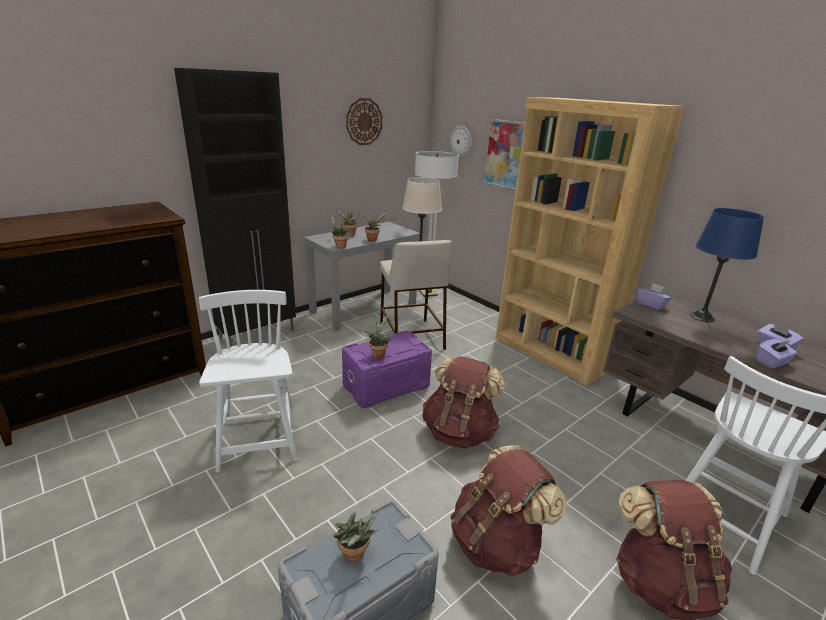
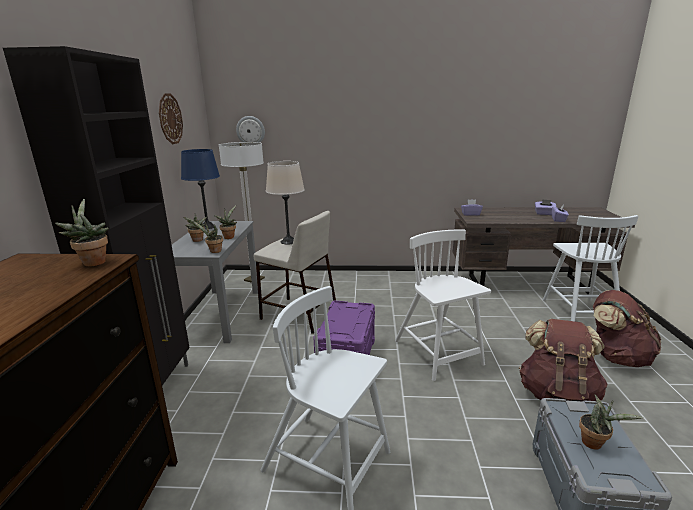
camera: 45 degrees left, 5 degrees down
(378, 354) = (348, 327): potted plant -> potted plant (93, 262)
(459, 432) = (438, 353): brown backpack -> white chair
(506, 154) = (306, 134): picture -> none
(551, 353) = (396, 279): brown bookcase -> none
(702, 317) = (498, 212): blue table lamp -> blue table lamp (207, 227)

